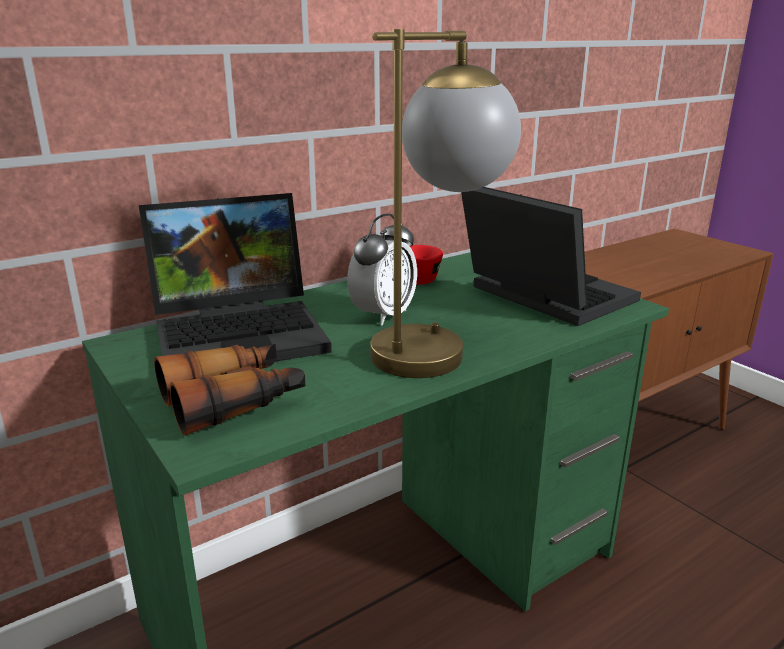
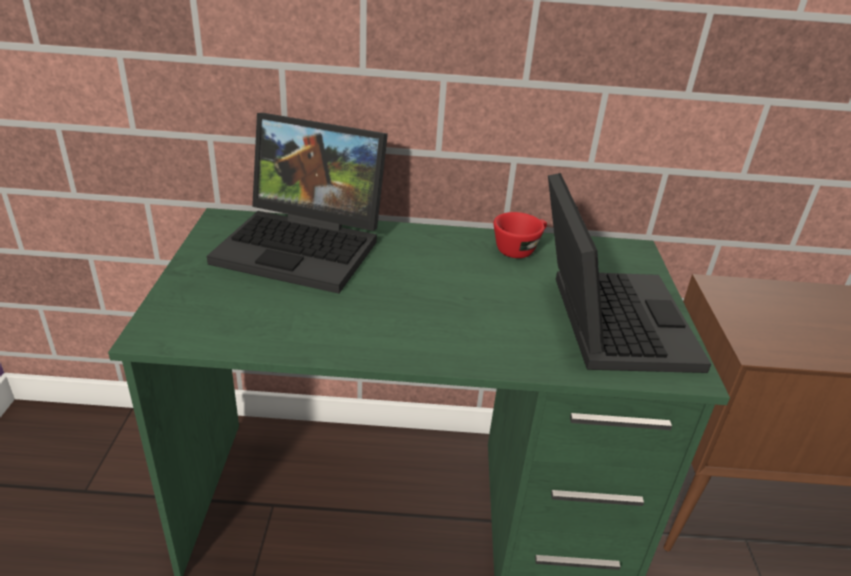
camera: 35 degrees right, 10 degrees up
(234, 401) = (220, 304): binoculars -> none
(383, 315) = (429, 276): alarm clock -> none
(436, 345) = (426, 326): table lamp -> none

